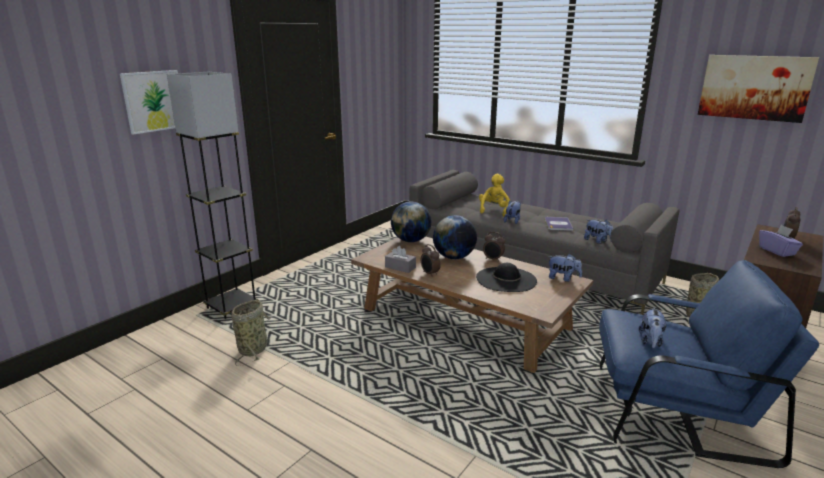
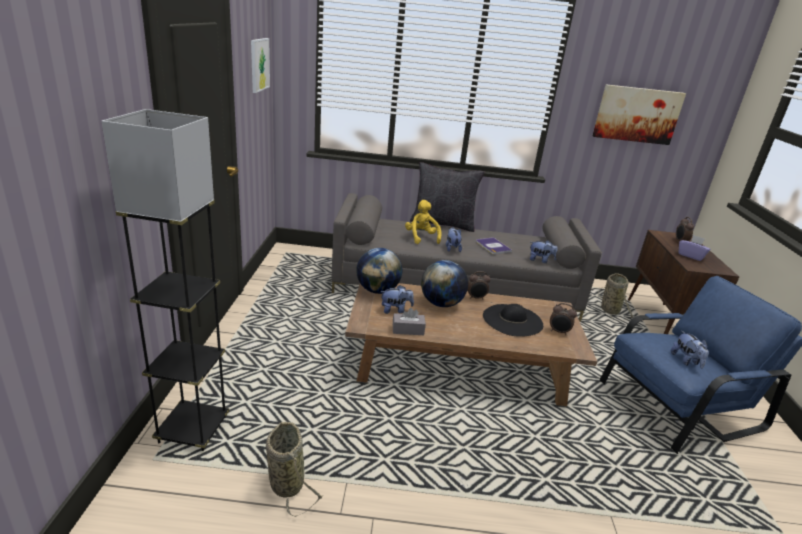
camera: 35 degrees left, 5 degrees up
(153, 101) = (73, 165): picture -> picture (259, 64)
(429, 274) = (444, 331): alarm clock -> alarm clock (559, 332)
(532, 203) = (442, 223): none -> black pillow
(563, 278) = (550, 307): plush toy -> plush toy (395, 310)

